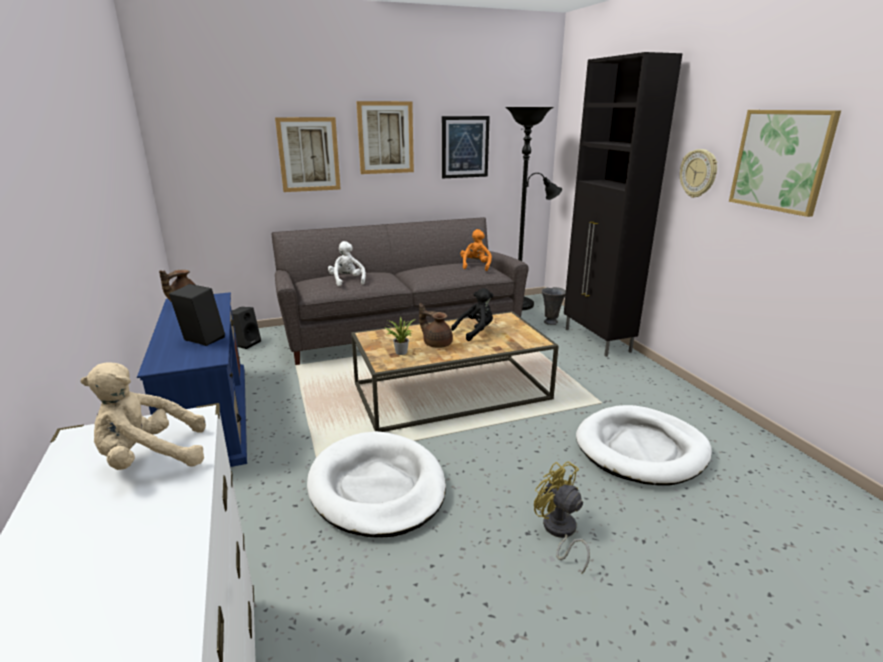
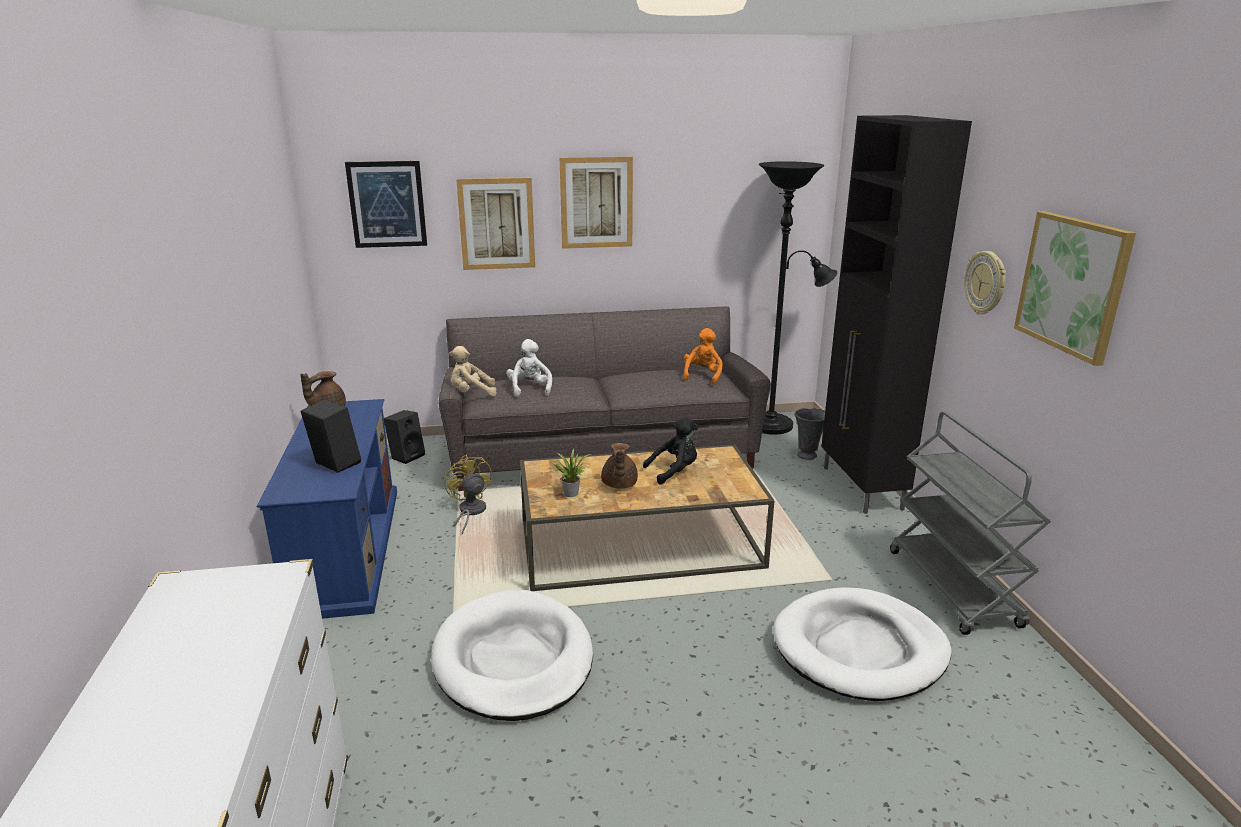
camera: 10 degrees right, 0 degrees up
(150, 458) = (232, 615): beige plush toy -> beige plush toy (471, 393)
(436, 343) = (618, 485): brown teapot -> brown teapot turned 135 degrees counterclockwise
(465, 147) = (703, 214): picture -> picture (387, 204)
(559, 532) = (712, 742): yellow fan -> yellow fan (469, 512)
(688, 401) = (954, 589): none -> grey cart

